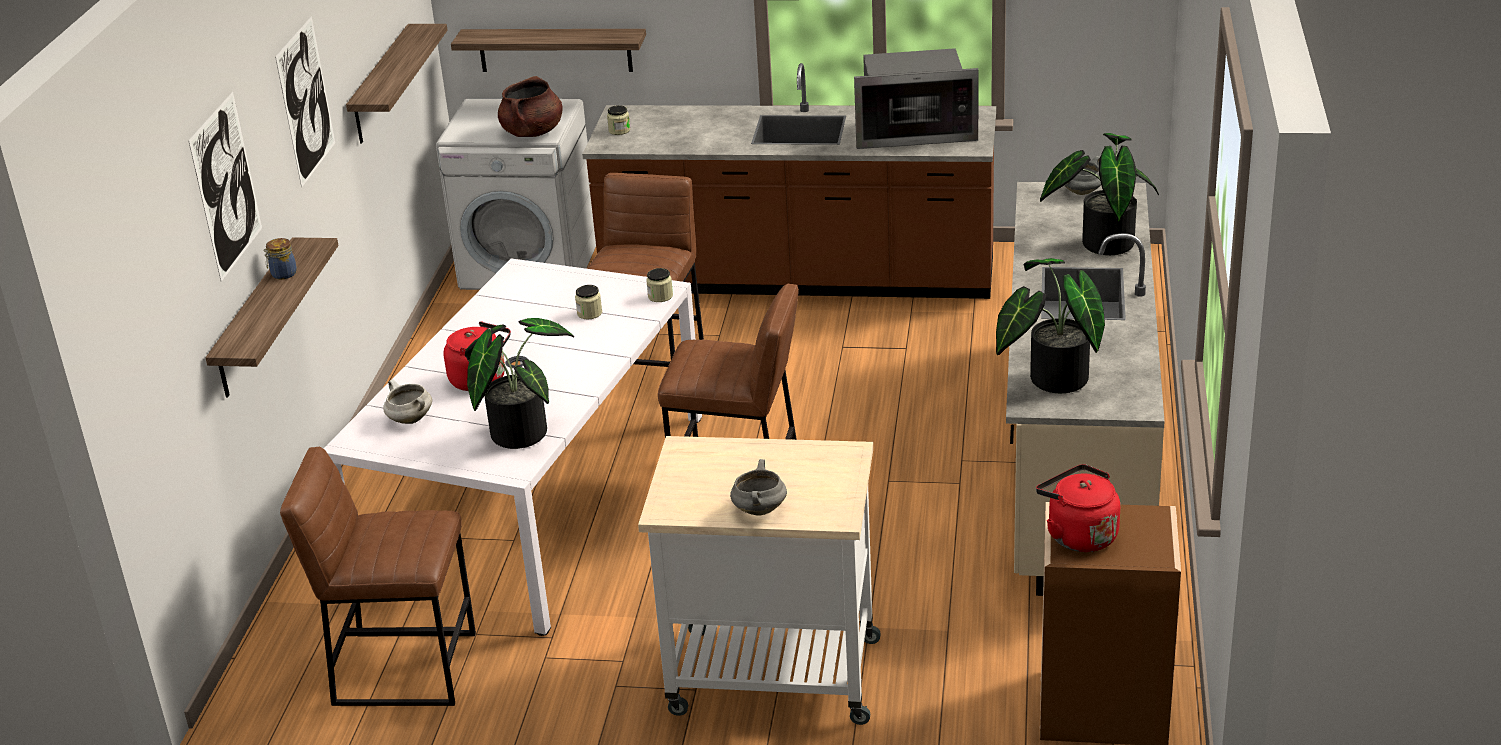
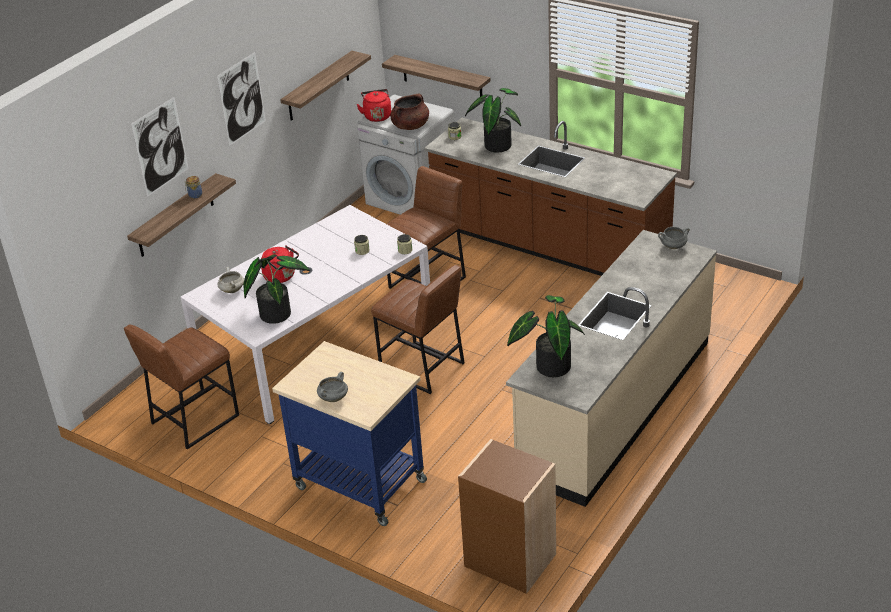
camera: 25 degrees right, 5 degrees up
(402, 668) = (194, 420): brown chair -> brown chair turned 75 degrees counterclockwise
(772, 677) = (359, 484): white cart -> blue cart
(914, 131) = (614, 179): microwave -> none
(1078, 535) = (490, 464): red kettle -> red kettle (377, 116)
(1102, 242) = (654, 285): potted plant -> potted plant (496, 144)

